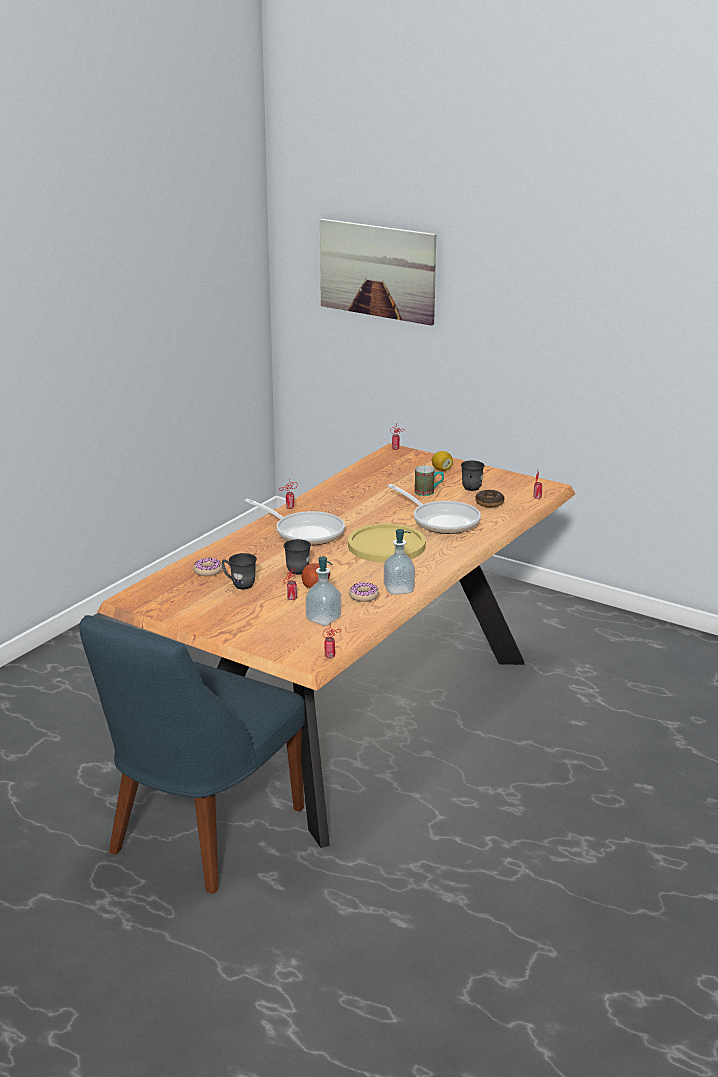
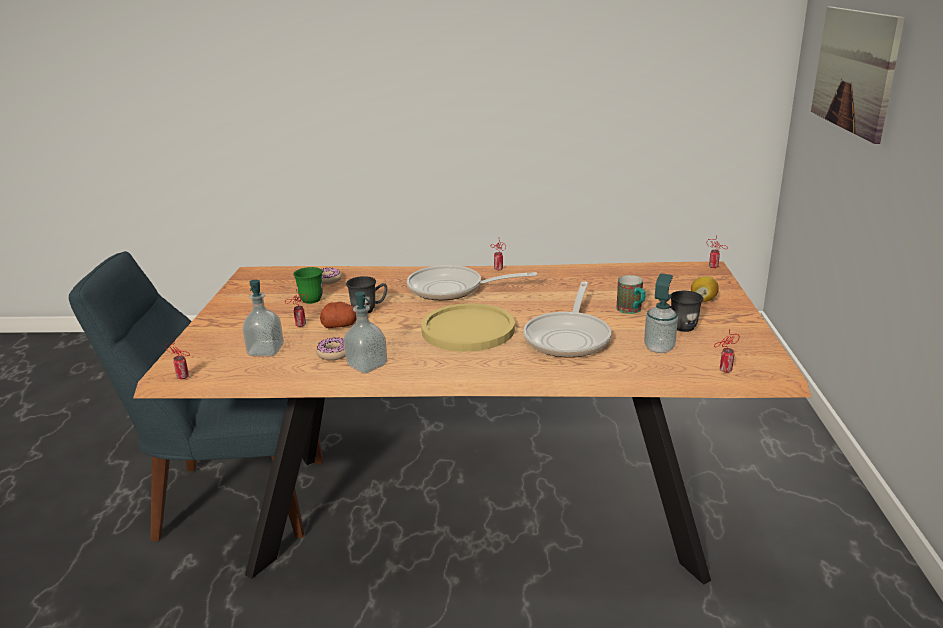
camera: 60 degrees right, 0 degrees up
(239, 584) = (311, 298): grey mug -> green mug
(305, 532) = (452, 289): frying pan -> frying pan turned 90 degrees clockwise
(489, 503) = (659, 348): donut -> soap dispenser

